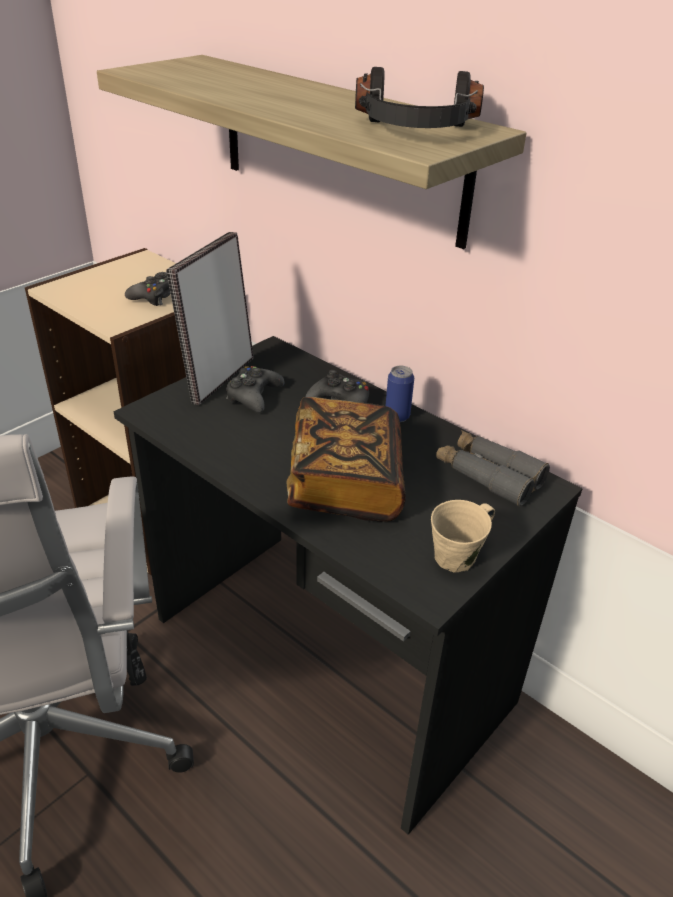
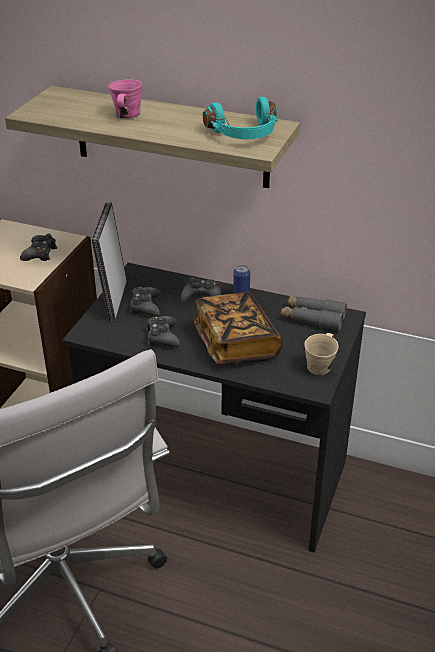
camera: 20 degrees left, 0 degrees up
(247, 443) = (162, 337): none -> black game controller
(260, 89) = (127, 115): none -> pink mug
(416, 130) = (244, 134): black headphones -> turquoise headphones

